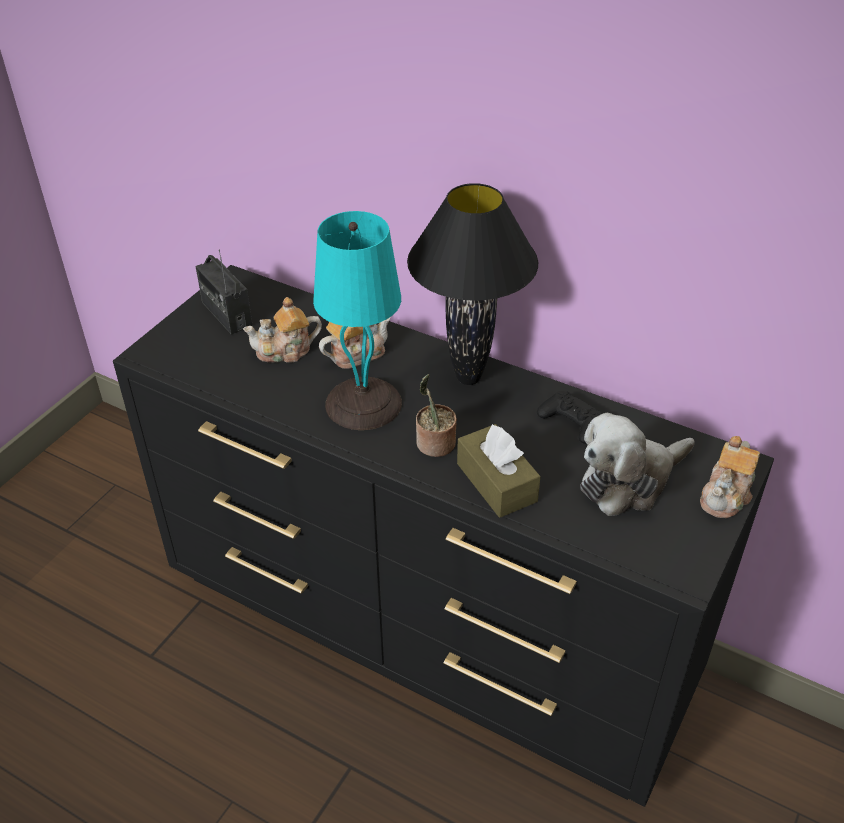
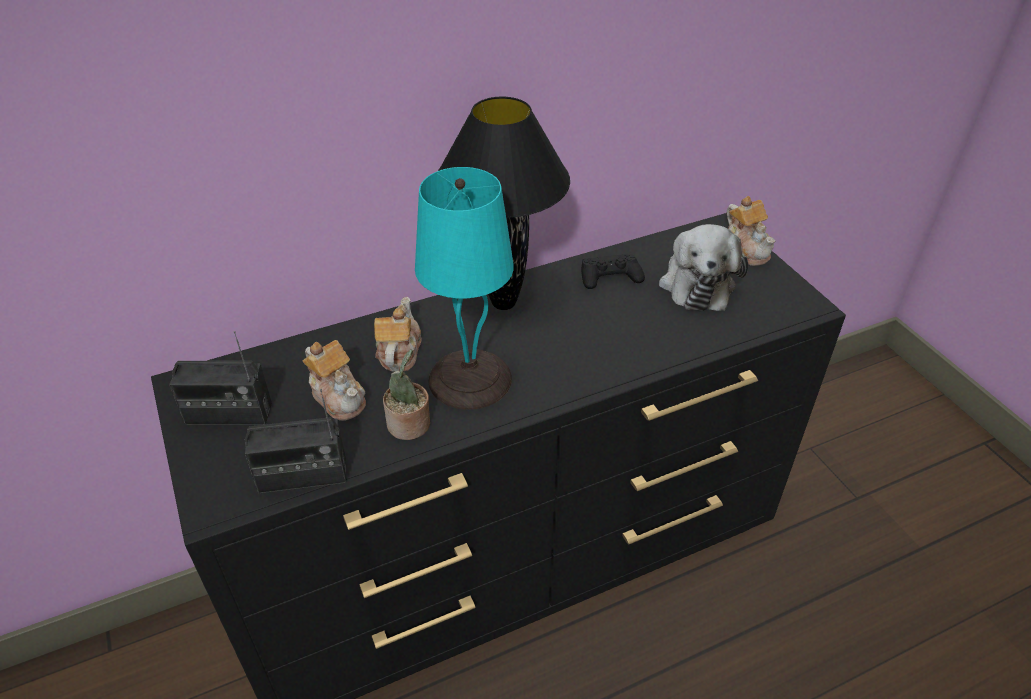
camera: 55 degrees left, 0 degrees up
(201, 375) = (303, 476): none -> radio
(285, 351) = (339, 397): teapot -> teapot turned 60 degrees counterclockwise
(434, 445) = (565, 361): potted plant -> potted plant (410, 426)
(496, 482) = (641, 348): brown tissue box -> none

